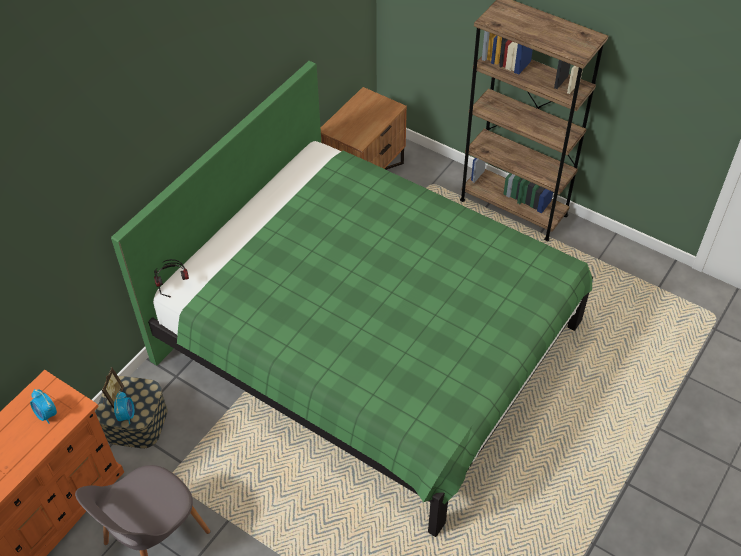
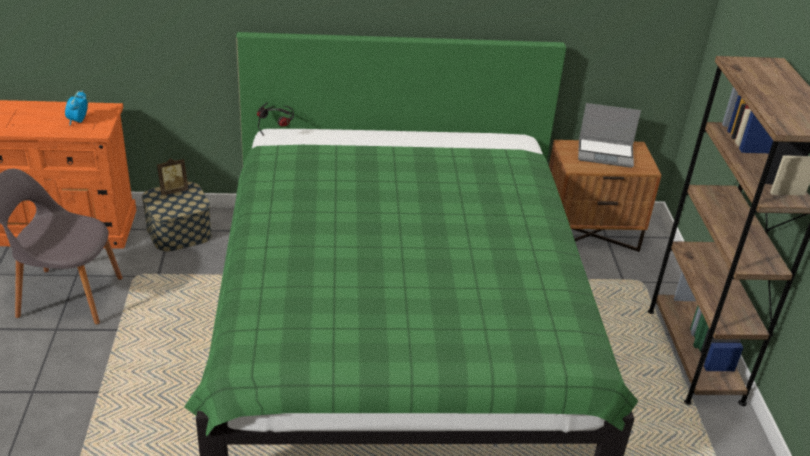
camera: 50 degrees right, 15 degrees down
(127, 415) = (161, 205): alarm clock -> none
(359, 115) = (606, 153): none -> laptop

